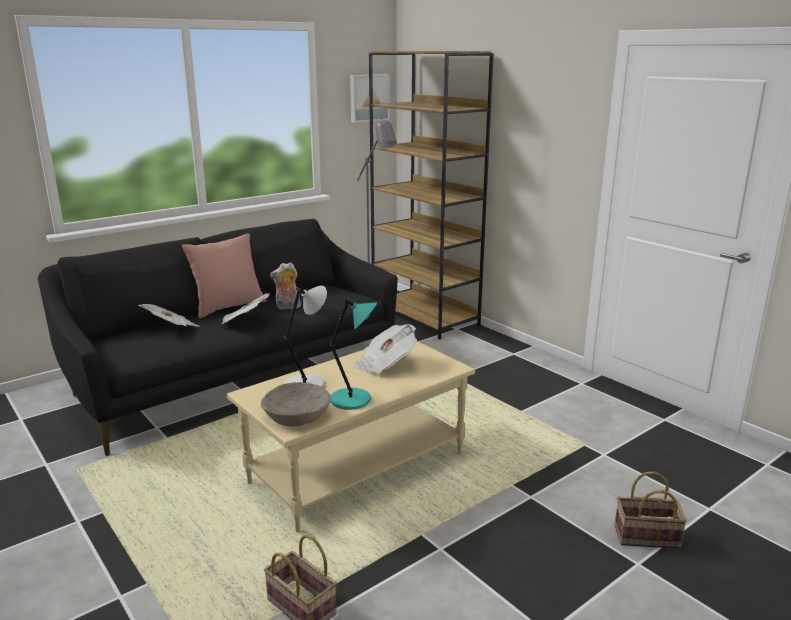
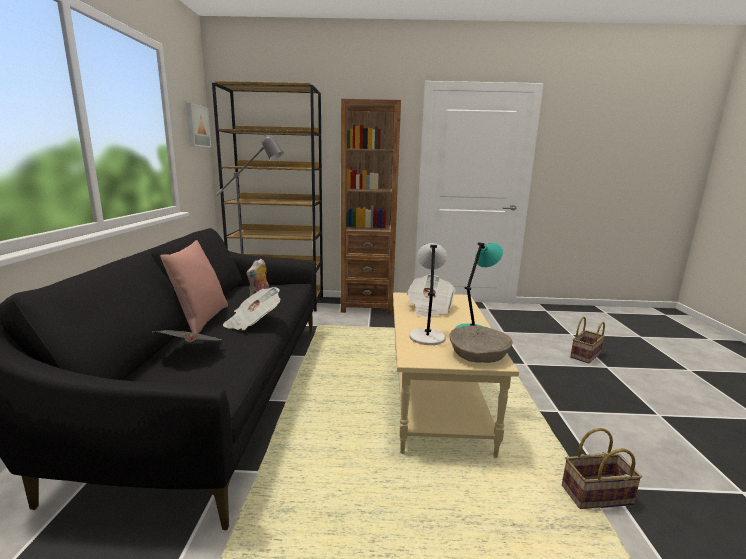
camera: 50 degrees left, 5 degrees down
(506, 353) = (367, 306): none -> brown bookcase

